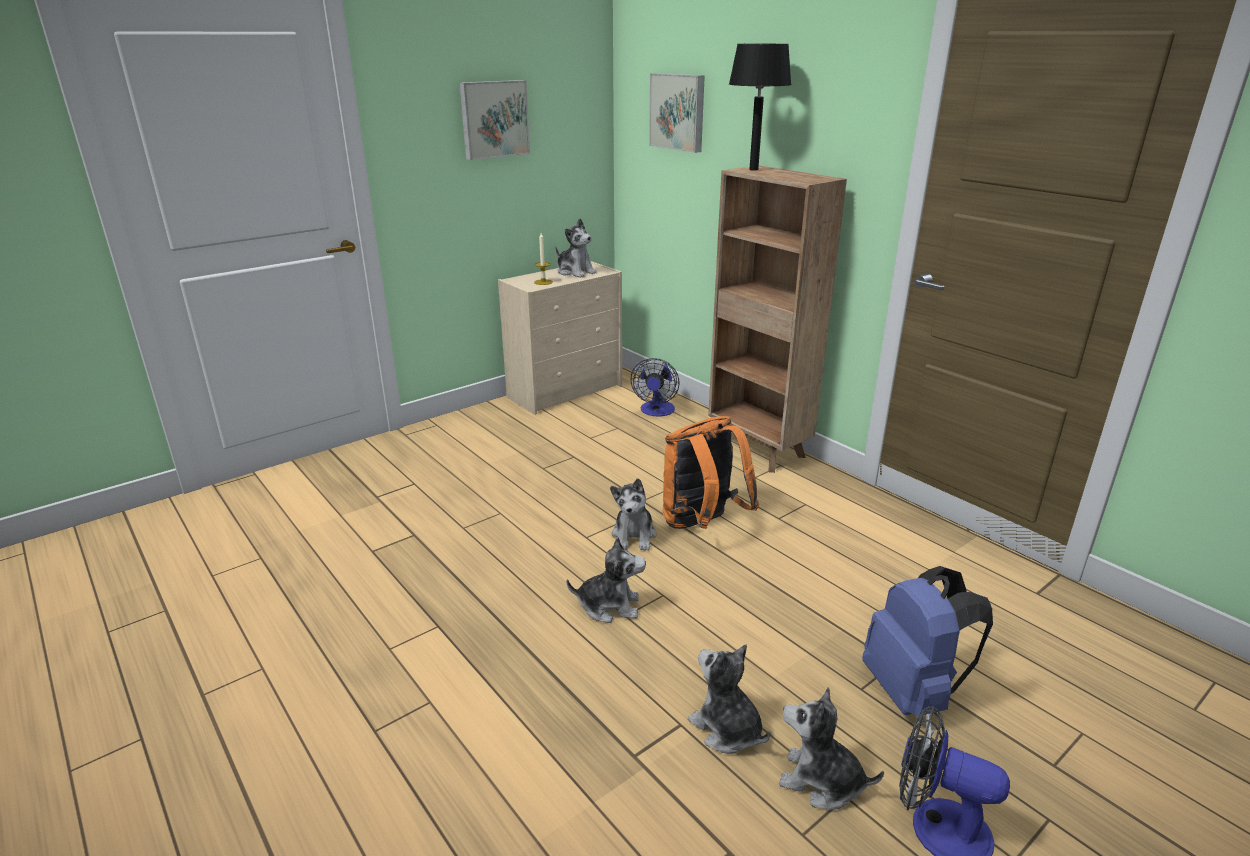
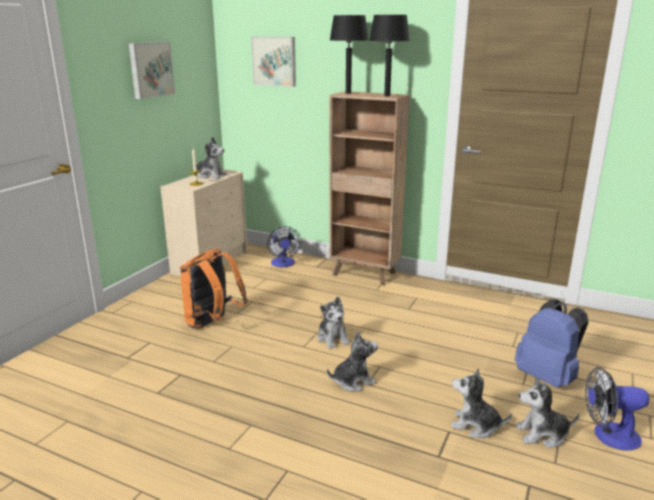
camera: 25 degrees left, 5 degrees down
(702, 525) = (368, 322): orange backpack -> orange backpack (212, 323)
(802, 178) = (387, 96): none -> black table lamp

